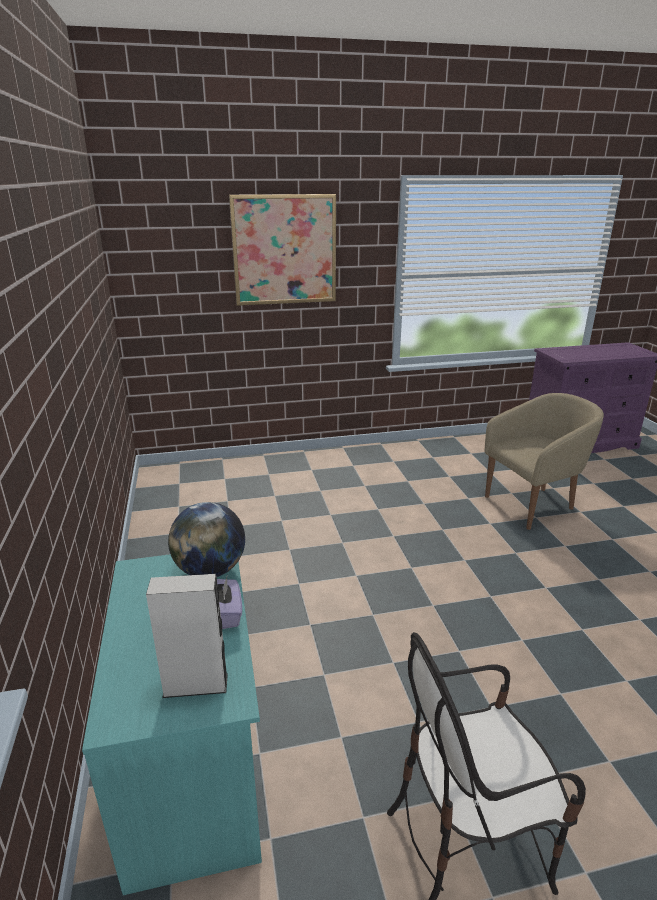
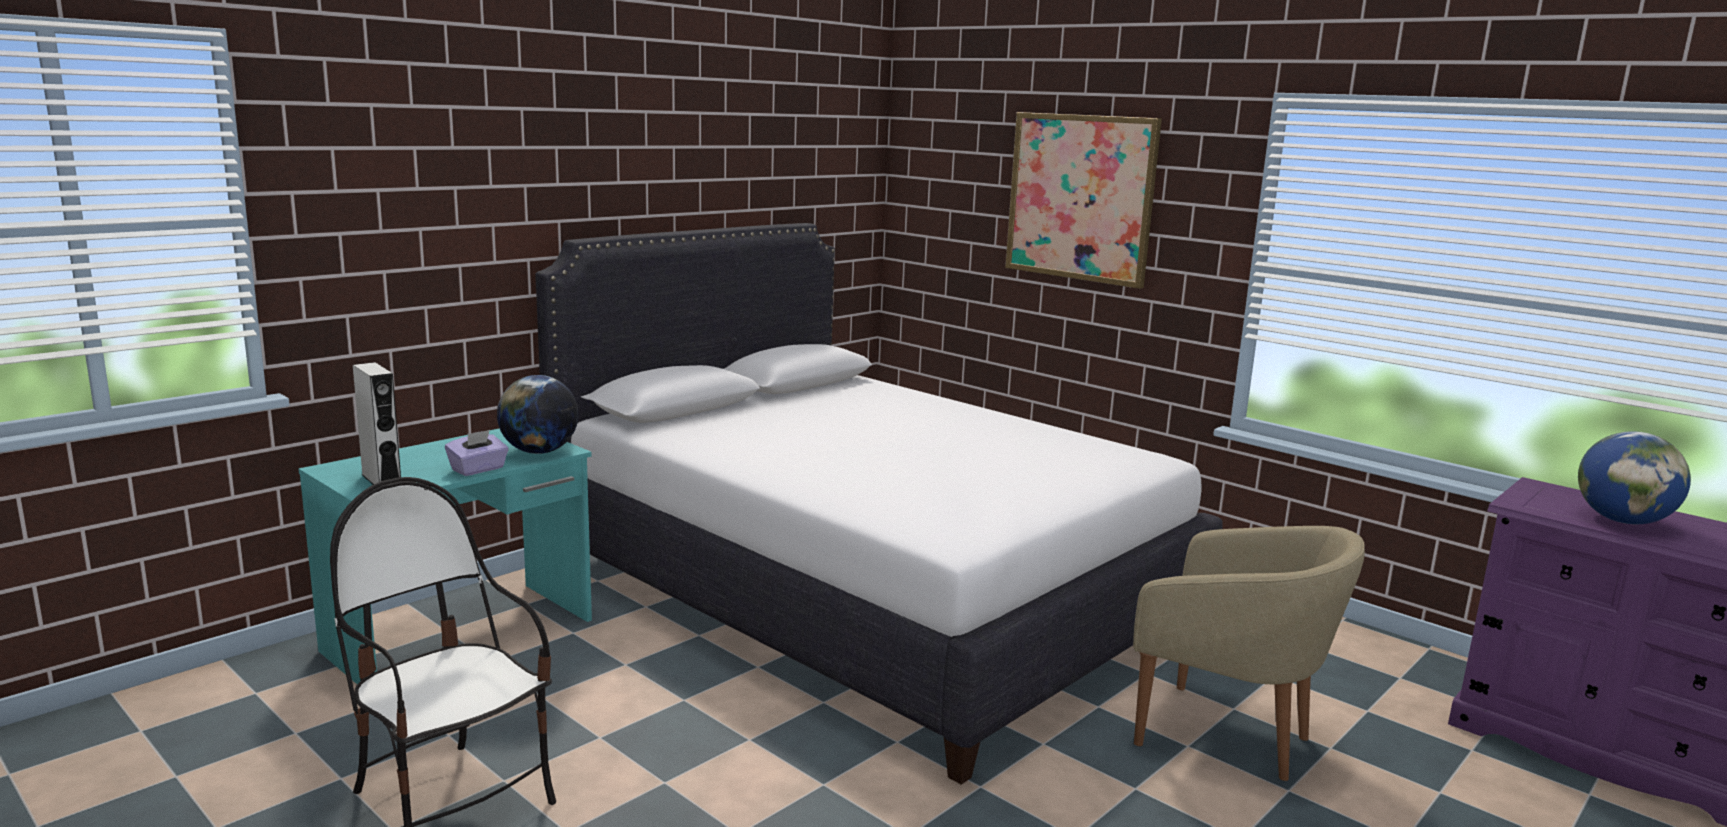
camera: 55 degrees right, 10 degrees down
(317, 539) = (866, 595): none -> white bed
(591, 354) = (1622, 521): none -> globe

